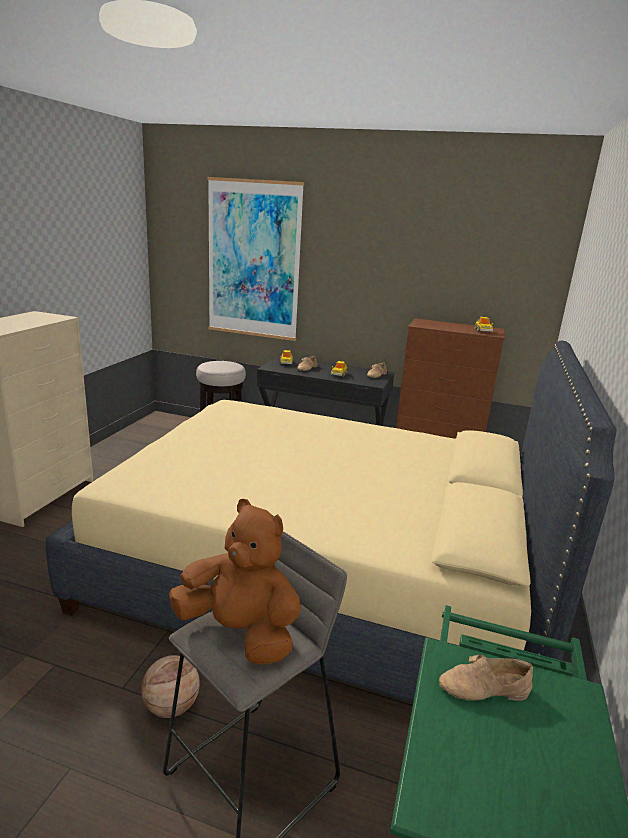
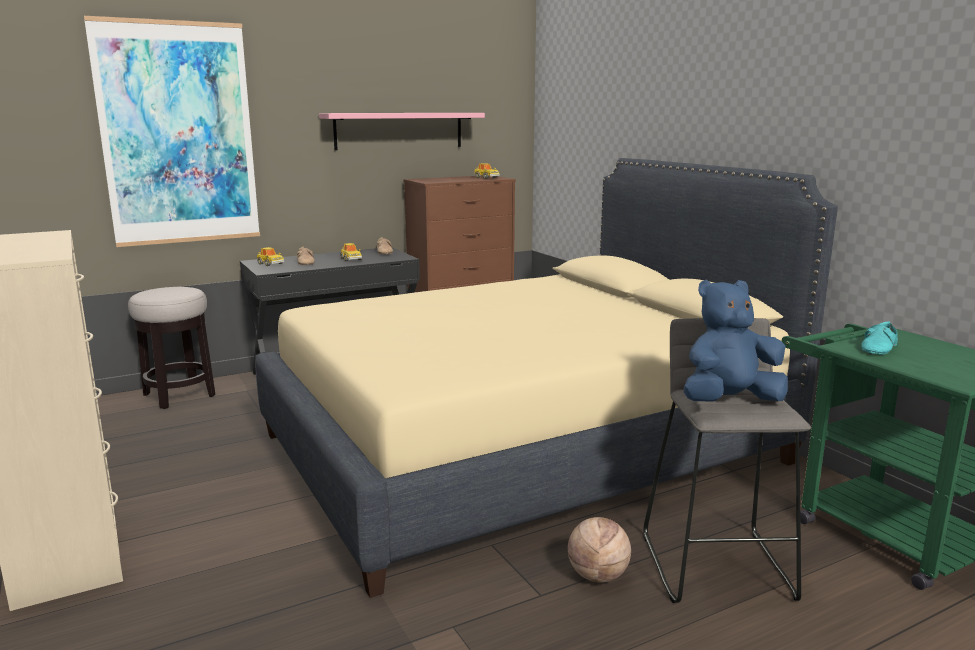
camera: 45 degrees left, 5 degrees down
(240, 632) = (729, 401): brown plush toy -> blue plush toy
(419, 276) = (399, 130): none -> pink shelf
(484, 689) = (880, 348): beige shoe -> turquoise shoe

